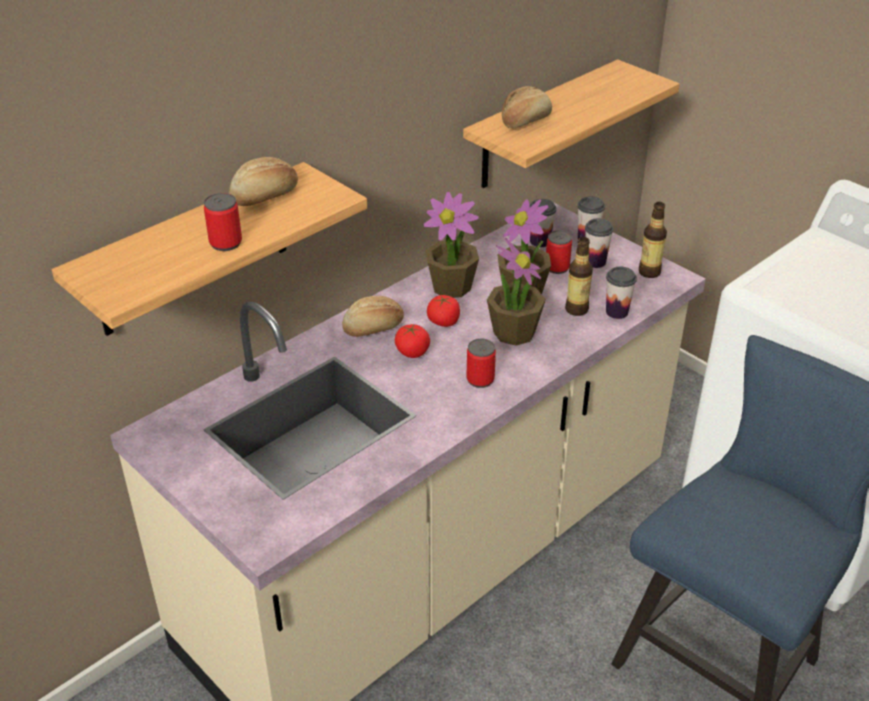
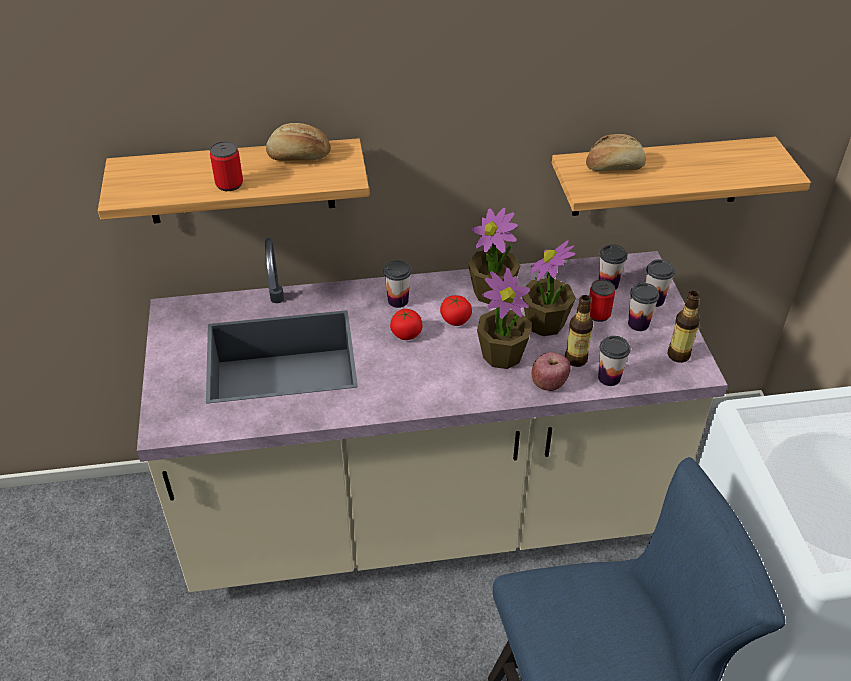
camera: 35 degrees right, 5 degrees up
(374, 328) = (398, 301): bread -> cup
(480, 379) = (434, 382): can -> none
(575, 337) = (548, 383): none -> apple

